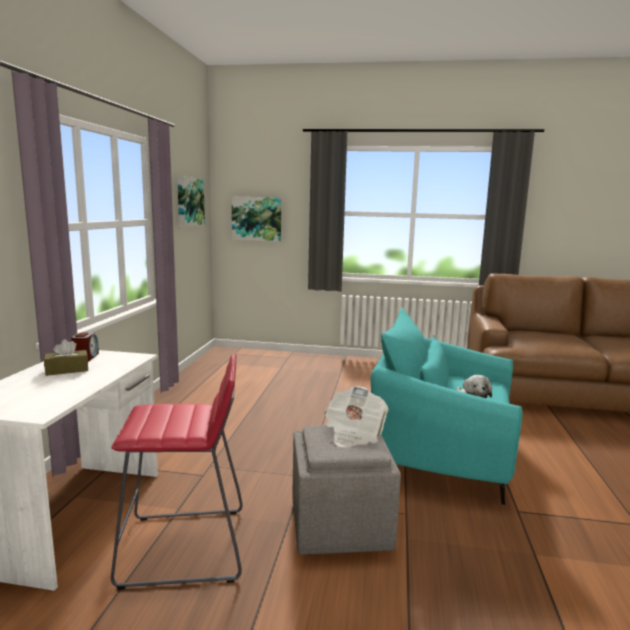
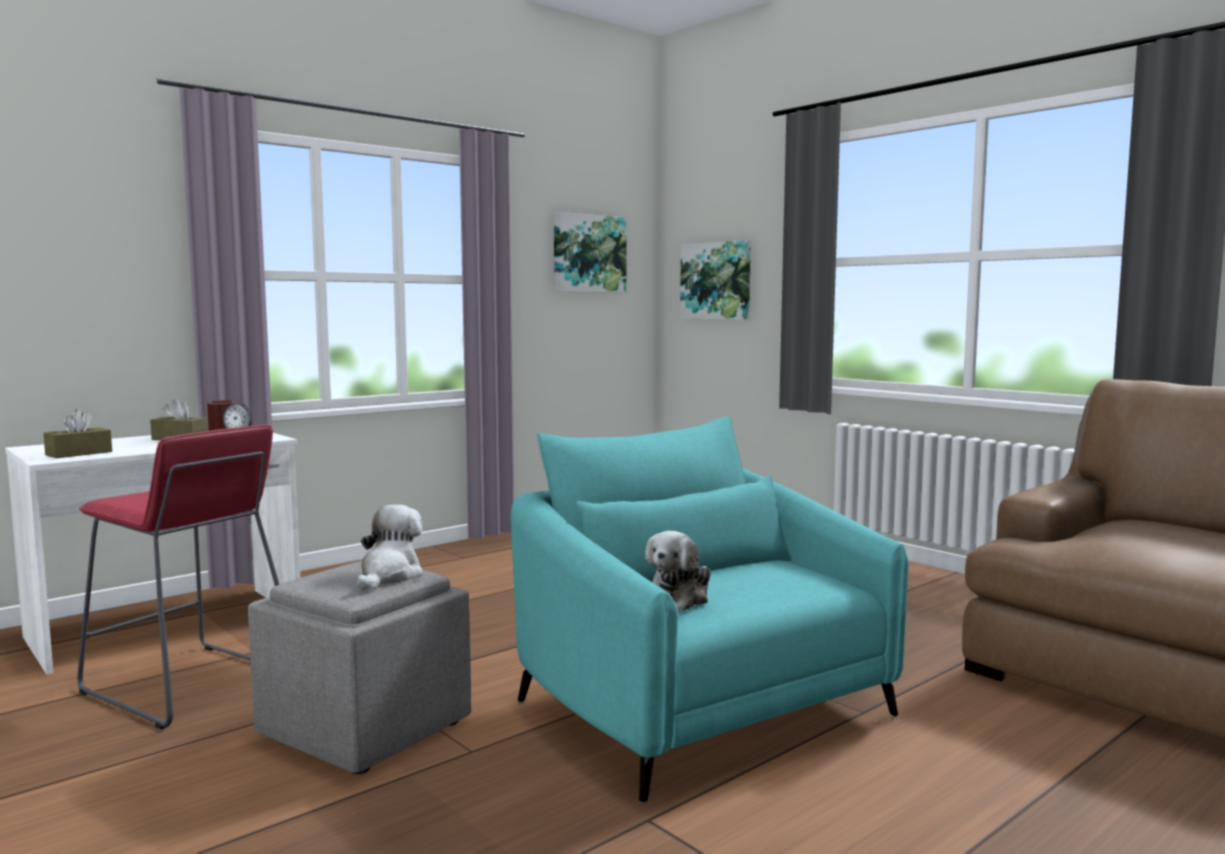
camera: 40 degrees right, 5 degrees down
(40, 402) = (79, 453): none -> brown tissue box
(354, 433) = (389, 576): newspaper -> plush toy

